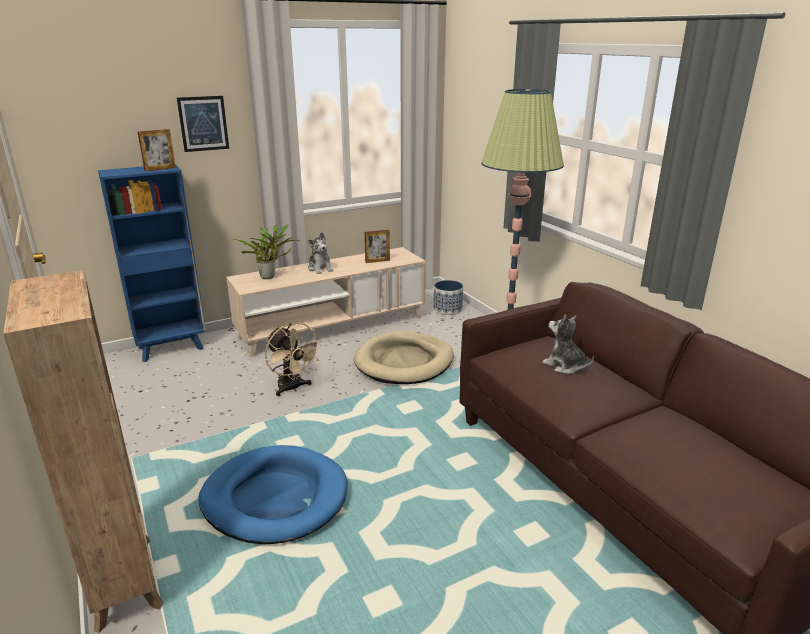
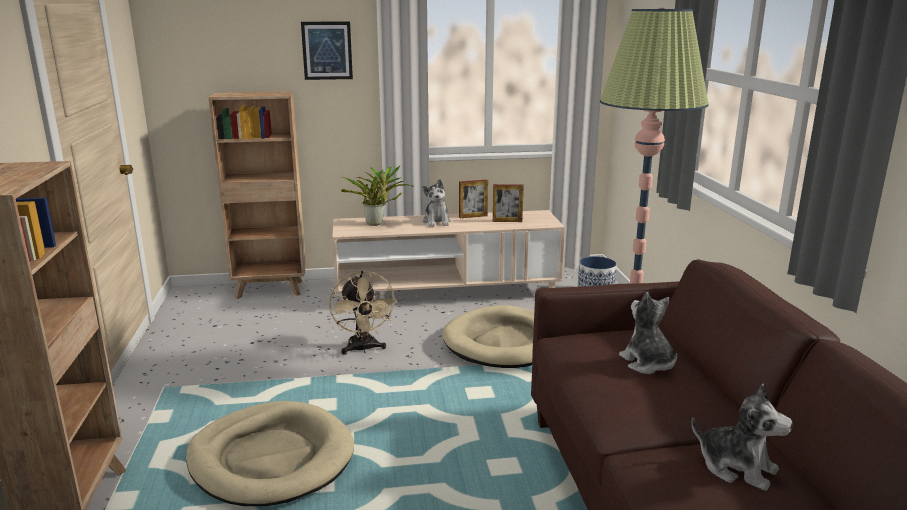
camera: 20 degrees right, 5 degrees down
(160, 169) = (271, 94): picture frame -> picture frame (473, 216)
(172, 348) = (271, 290): blue bookcase -> brown bookcase
(275, 498) = (271, 458): blue dog bed -> beige dog bed
(667, 430) = (737, 467): none -> plush toy

